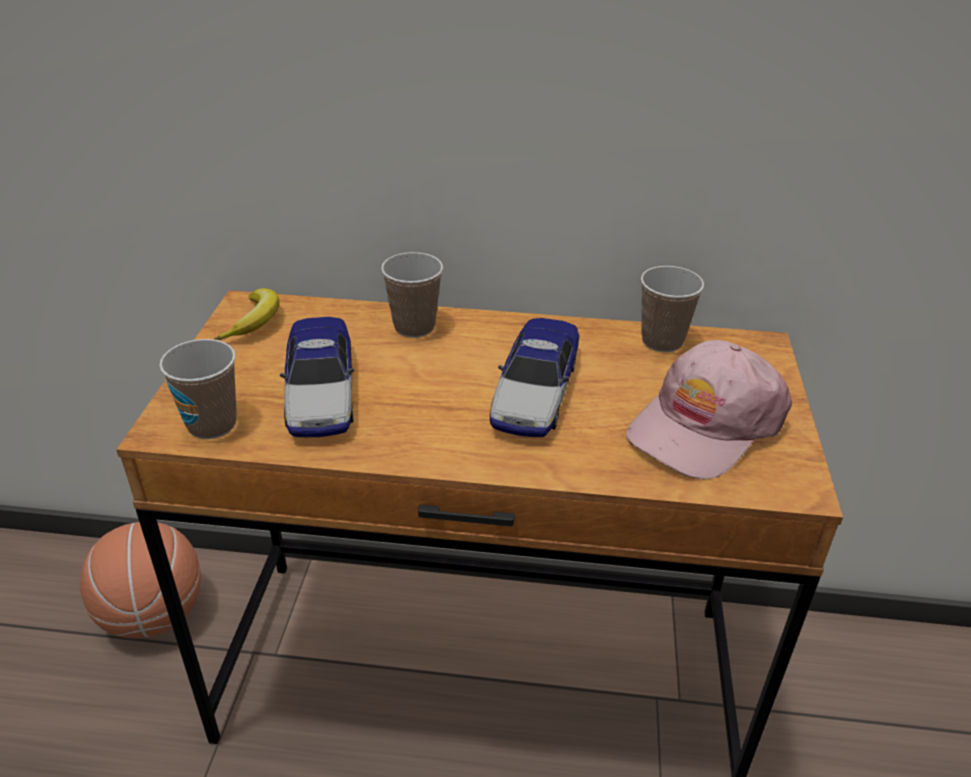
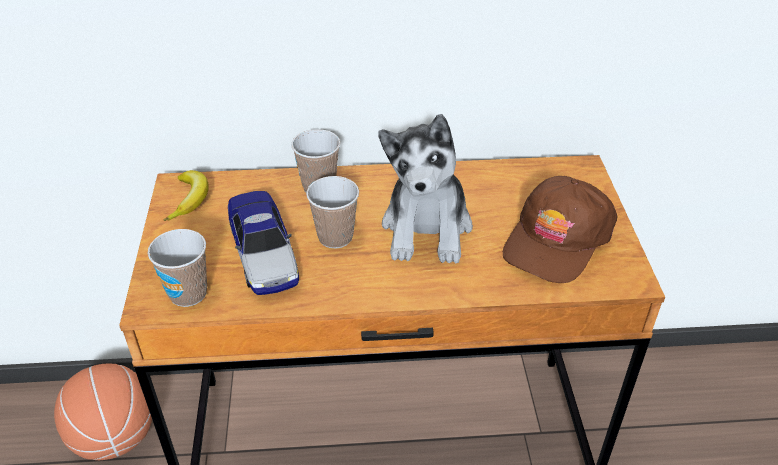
camera: 10 degrees left, 5 degrees up
(536, 389) = (427, 228): toy car -> plush toy
(662, 341) = (510, 174): cup -> cup (335, 237)
(704, 425) = (556, 240): pink cap -> brown cap

